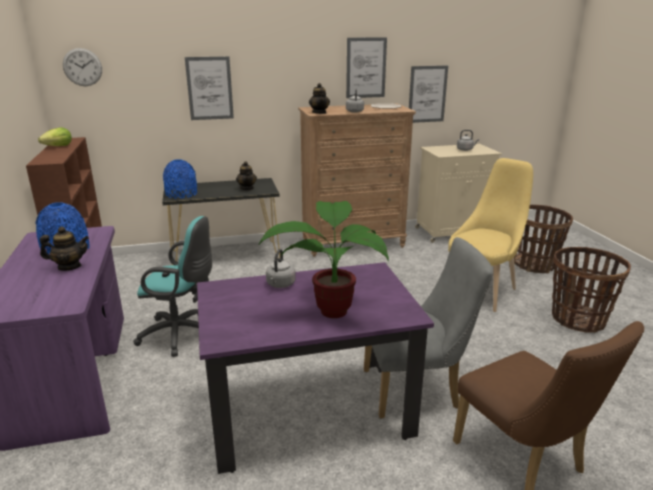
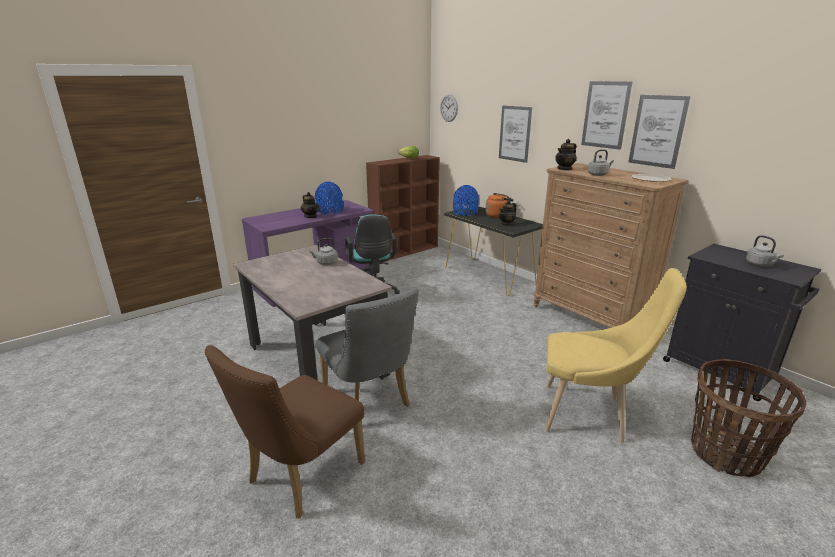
camera: 65 degrees right, 0 degrees up
(215, 185) = (498, 215): none -> orange kettle
(309, 413) = (316, 360): purple dining table -> beige dining table
(332, 308) = (300, 282): potted plant -> none
(427, 94) = (739, 176): picture -> picture (605, 115)
(453, 232) = (721, 371): beige cabinet -> black cabinet
(577, 319) = (604, 510): basket -> none

